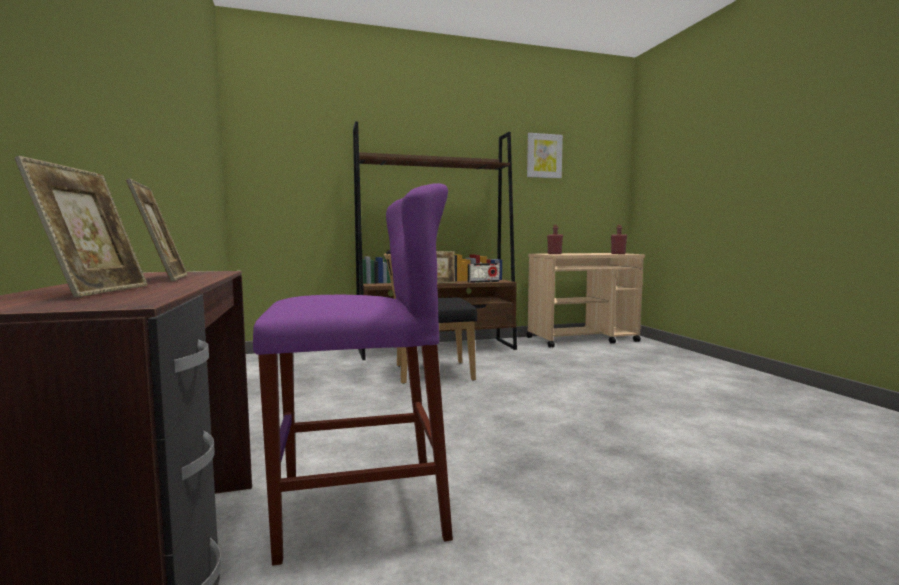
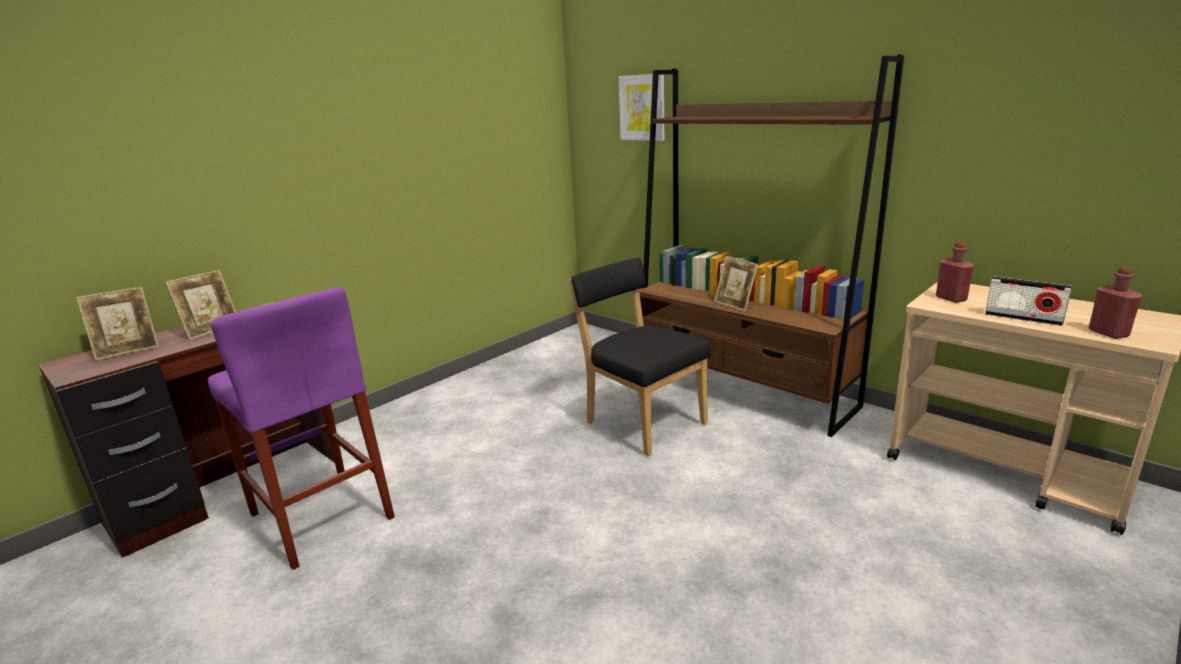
camera: 60 degrees right, 15 degrees up
(483, 282) = (790, 320): radio -> radio (1023, 318)
(544, 156) = (1016, 82): picture -> picture (642, 107)

